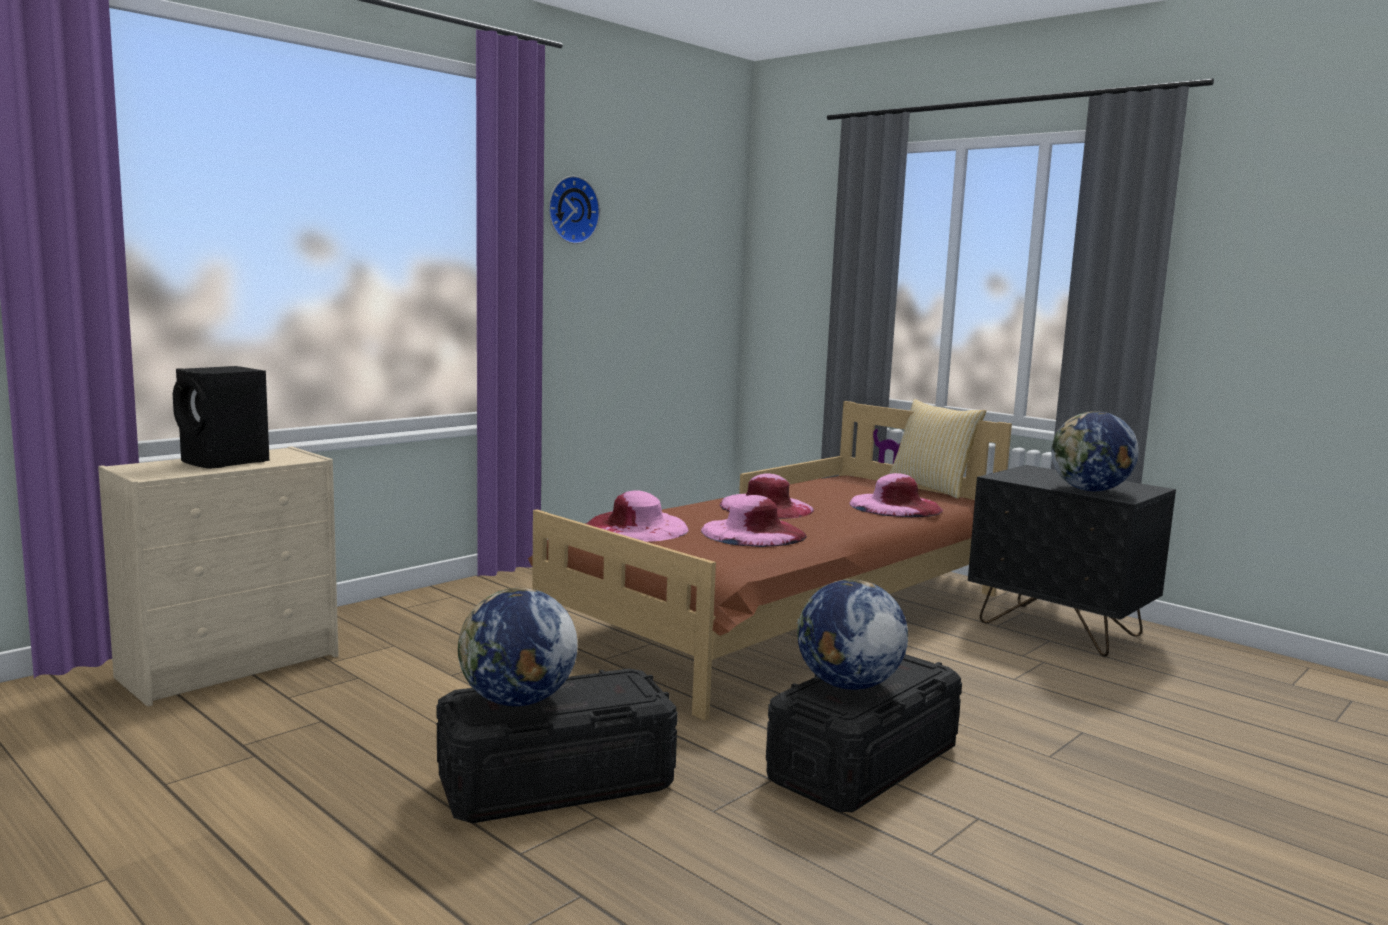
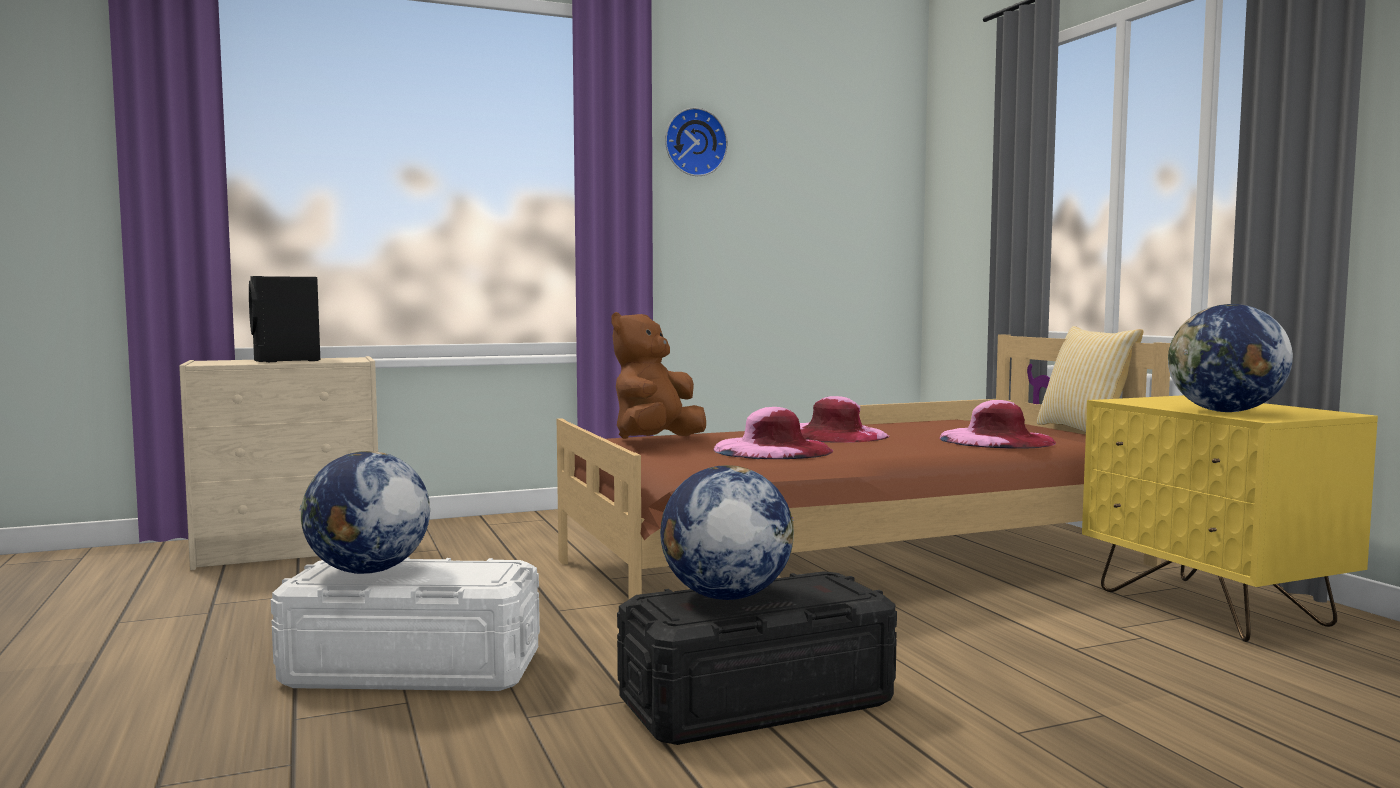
camera: 25 degrees right, 5 degrees down
(555, 783) = (412, 669): black storage box -> white storage box
(636, 528) = (655, 441): pink hat -> brown plush toy
(1060, 629) = (1212, 608): black nightstand -> yellow nightstand

